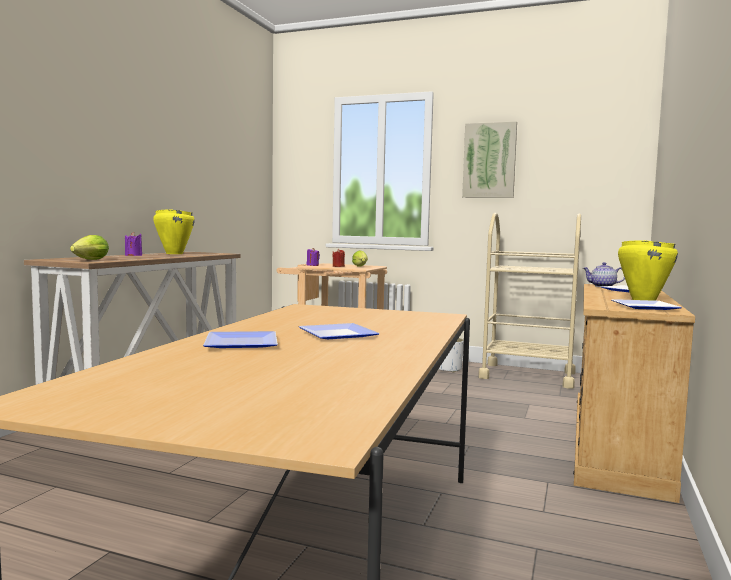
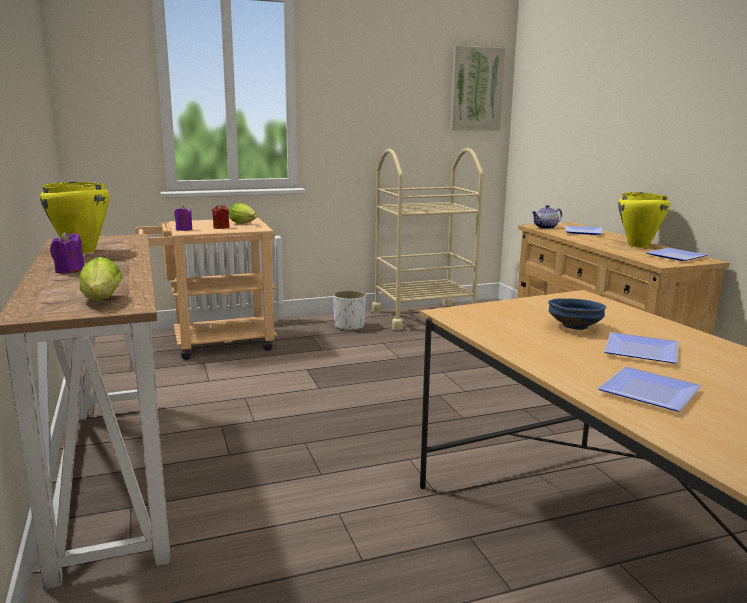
camera: 40 degrees left, 10 degrees up
(353, 322) = (574, 327): none -> blue bowl
(489, 160) = (362, 85): picture -> picture (476, 89)

